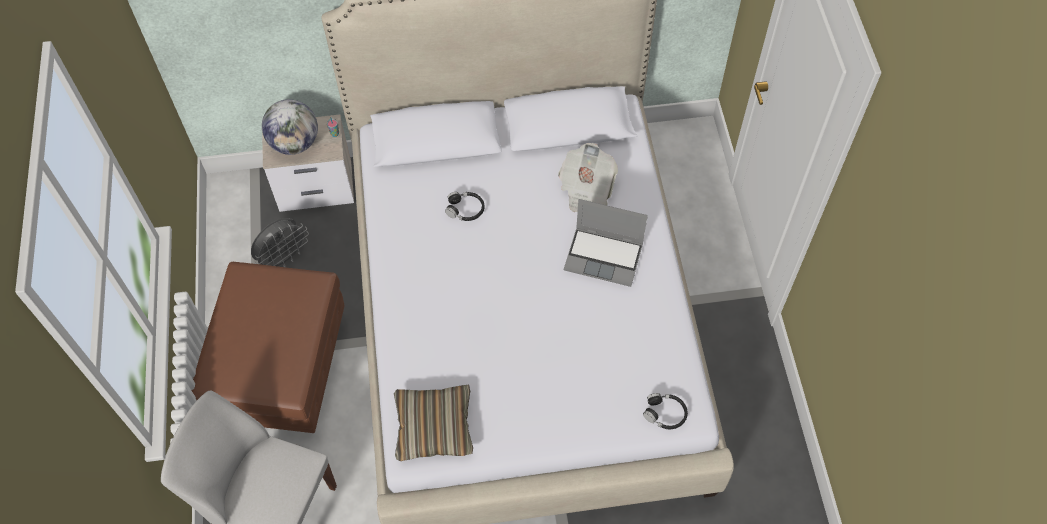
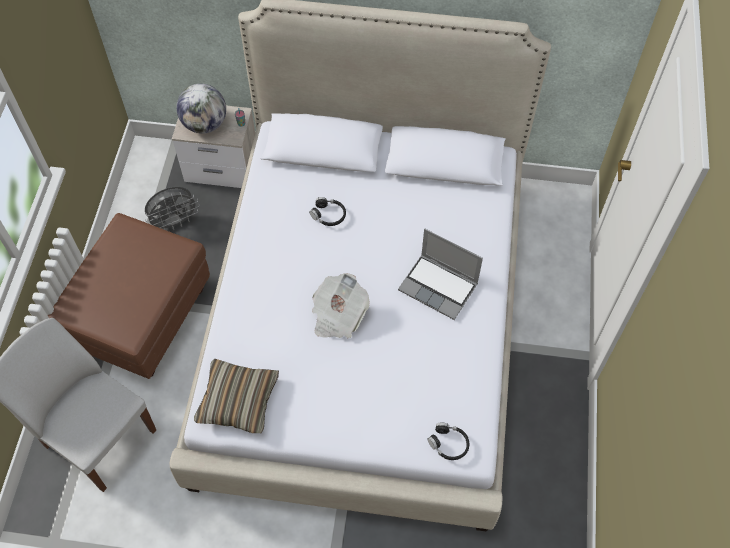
camera: 15 degrees right, 0 degrees up
(586, 188) = (442, 222): newspaper -> newspaper (338, 315)

